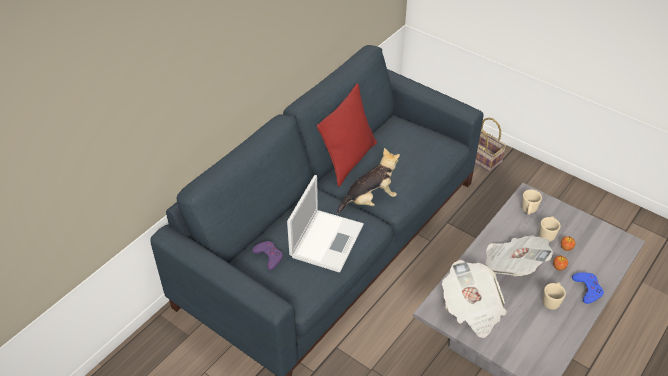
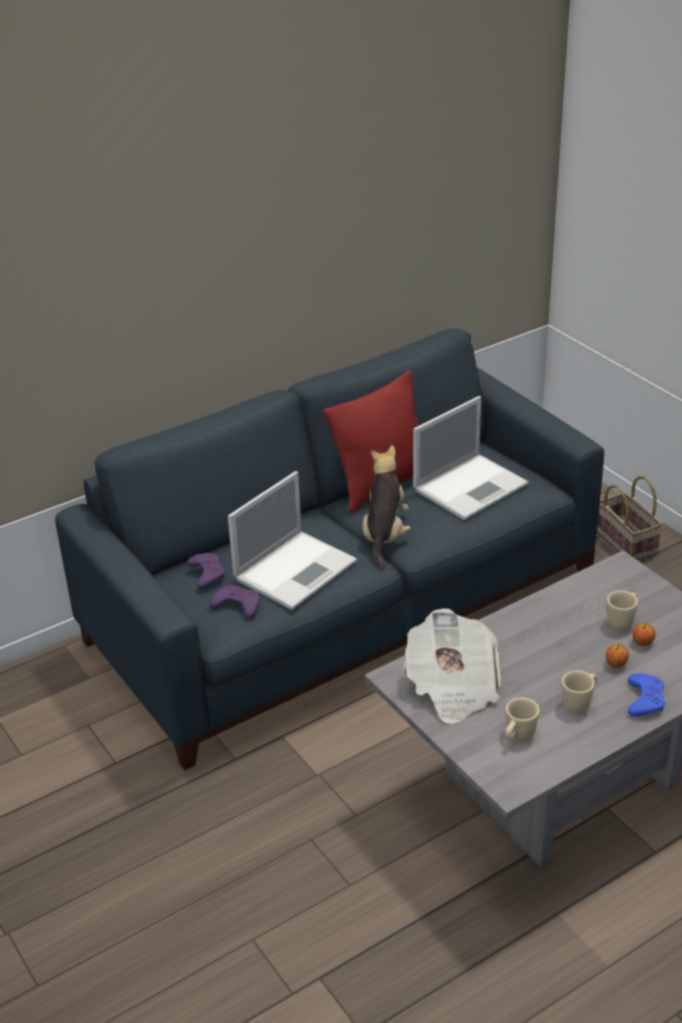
camera: 20 degrees right, 10 degrees down
(301, 277) = (237, 605): none -> purple game controller
(369, 200) = (385, 535): plush toy -> plush toy turned 75 degrees counterclockwise
(407, 152) = (471, 486): none -> laptop
(512, 265) = (545, 647): newspaper -> none
(528, 211) = (610, 586): beige mug -> beige mug (517, 736)

